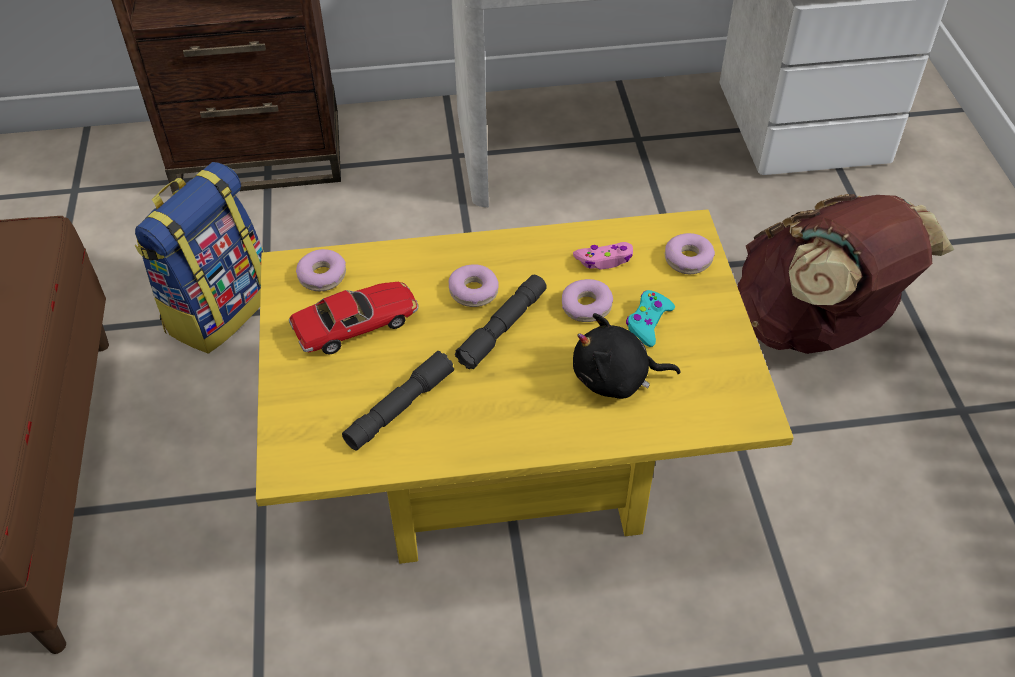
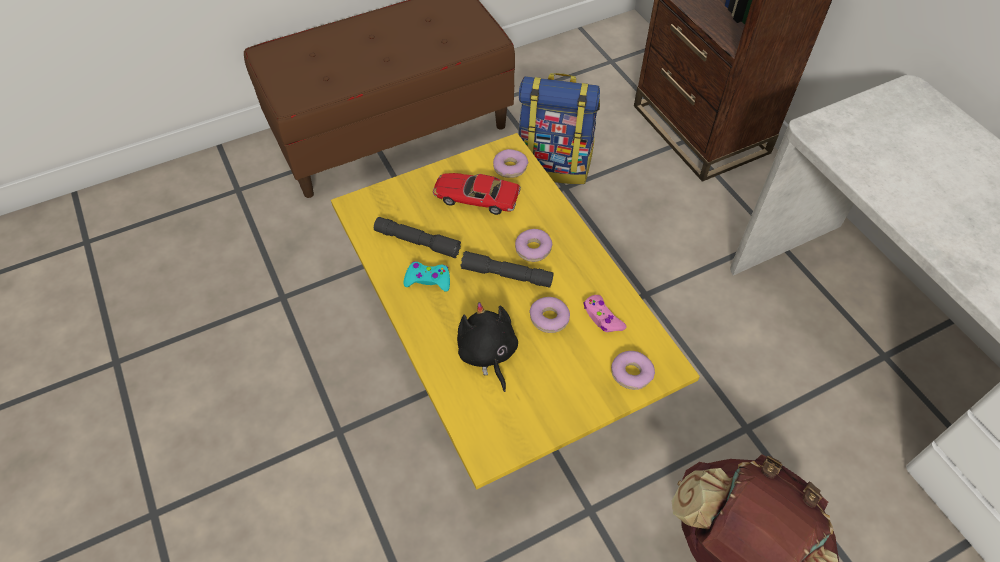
camera: 70 degrees right, 5 degrees up
(357, 325) = (476, 198): toy car -> toy car turned 150 degrees clockwise
(648, 322) = (551, 361): turquoise game controller -> turquoise game controller (428, 280)

